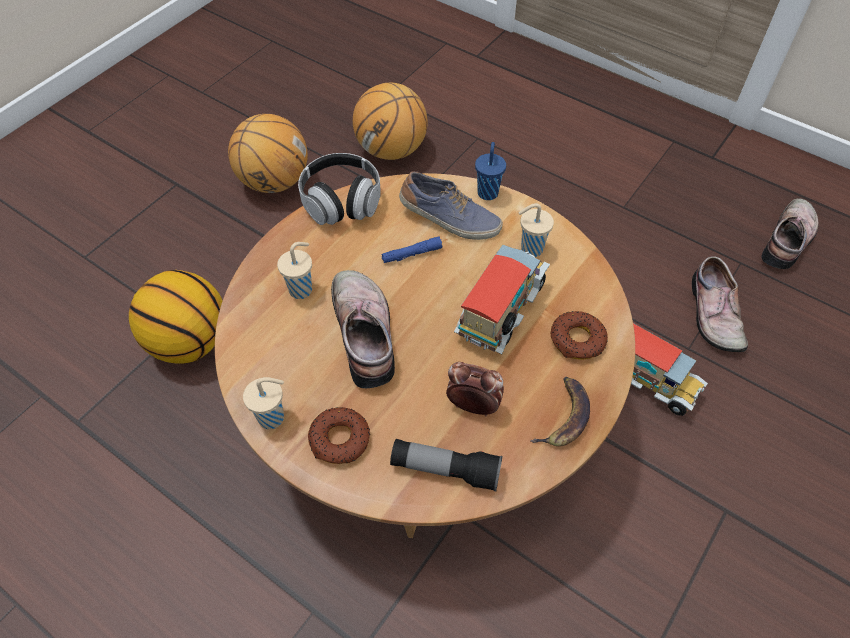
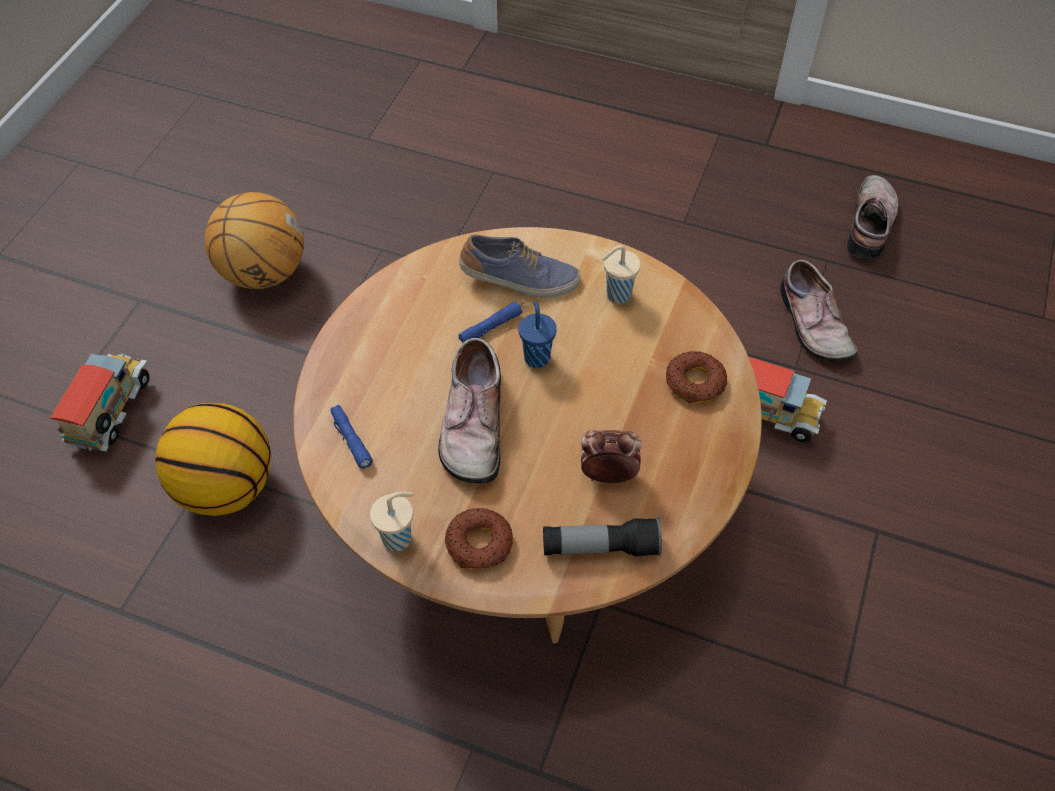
camera: 15 degrees left, 0 degrees up
(263, 323) = (351, 440): none -> blue flashlight
(302, 289) = (381, 392): beige cup -> none
(341, 202) = (391, 284): headphones -> none
(367, 332) = (470, 423): shoe -> shoe turned 150 degrees counterclockwise
(392, 150) = (396, 206): basketball -> none
(488, 192) = (551, 240): blue cup -> blue cup (536, 356)
(502, 312) = (608, 370): toy truck -> toy truck (113, 413)
(564, 416) = (704, 464): banana -> none

